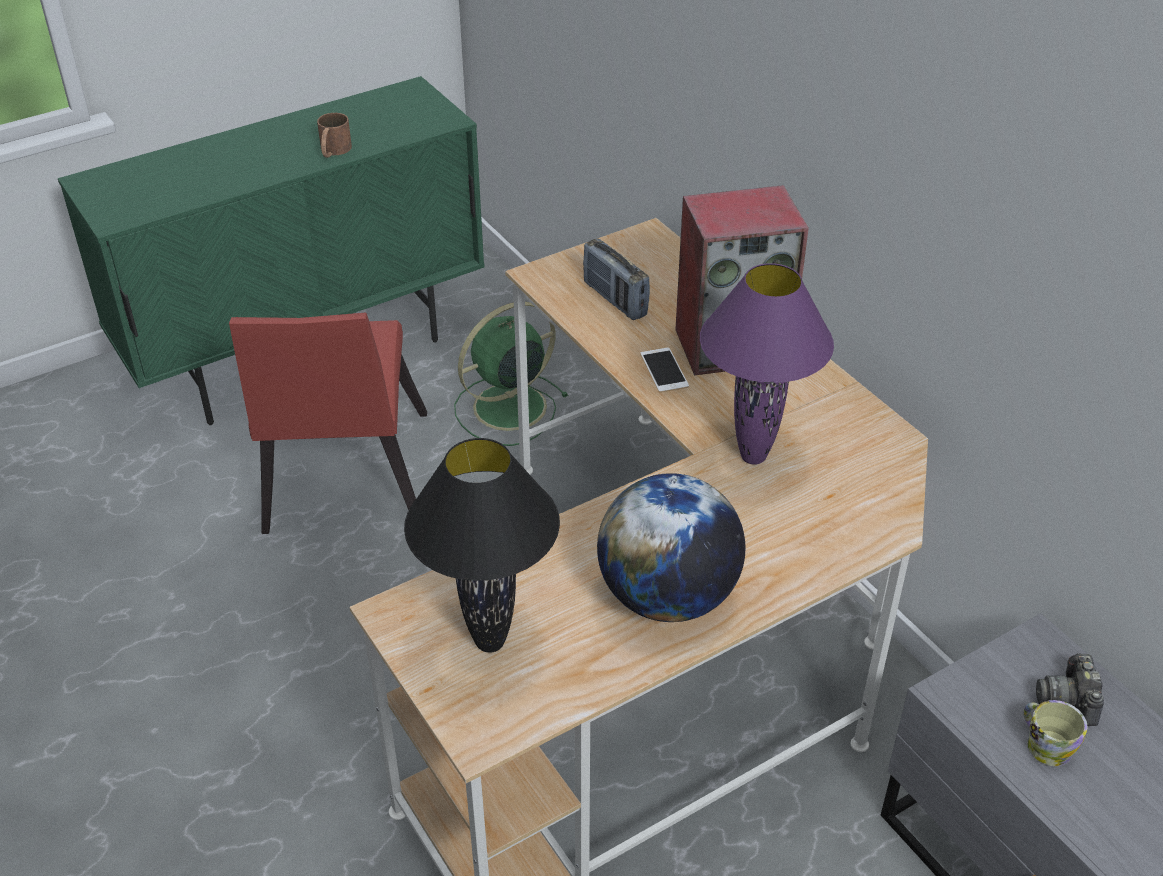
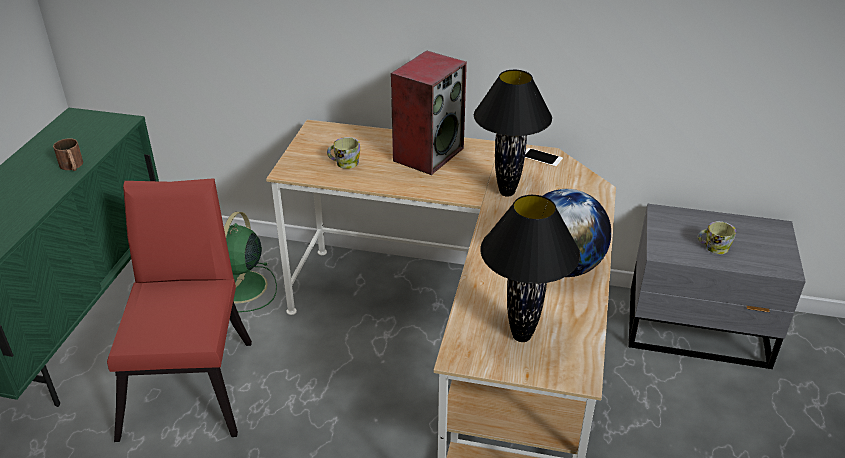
camera: 45 degrees left, 5 degrees down
(343, 480) = (192, 380): red chair -> red chair turned 135 degrees counterclockwise
(615, 299) = (344, 163): radio -> mug
(664, 370) = (415, 180): phone -> phone (541, 157)
(754, 458) = (507, 193): purple table lamp -> black table lamp
(1069, 700) = (698, 227): camera -> none

